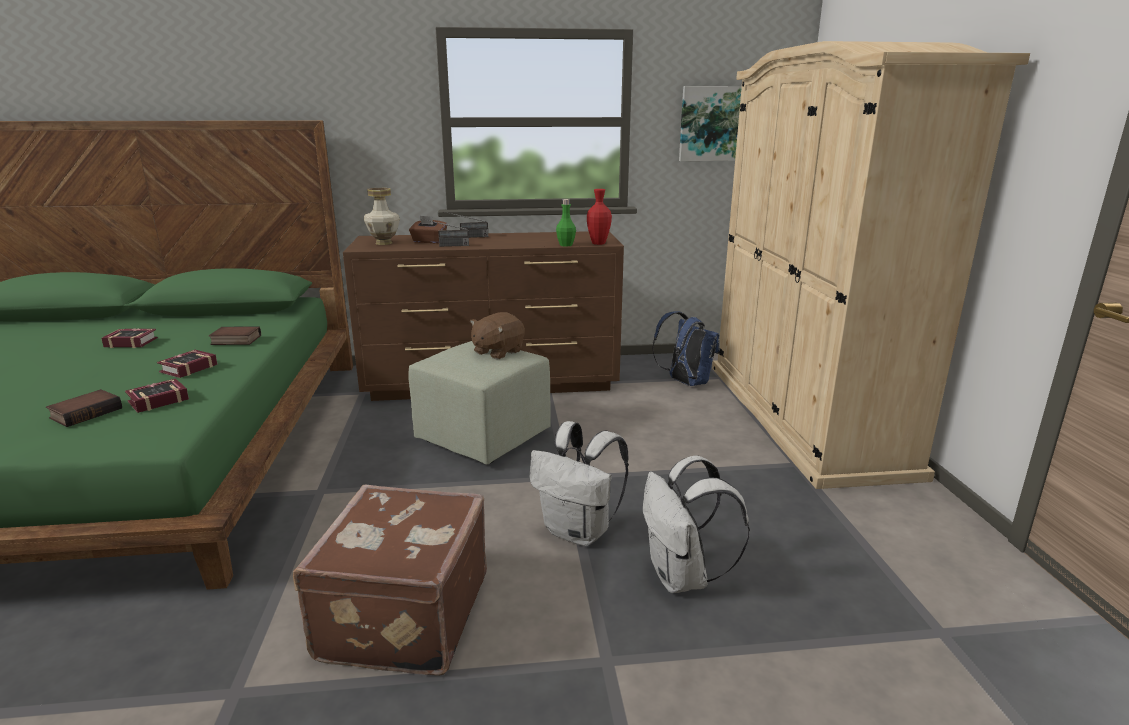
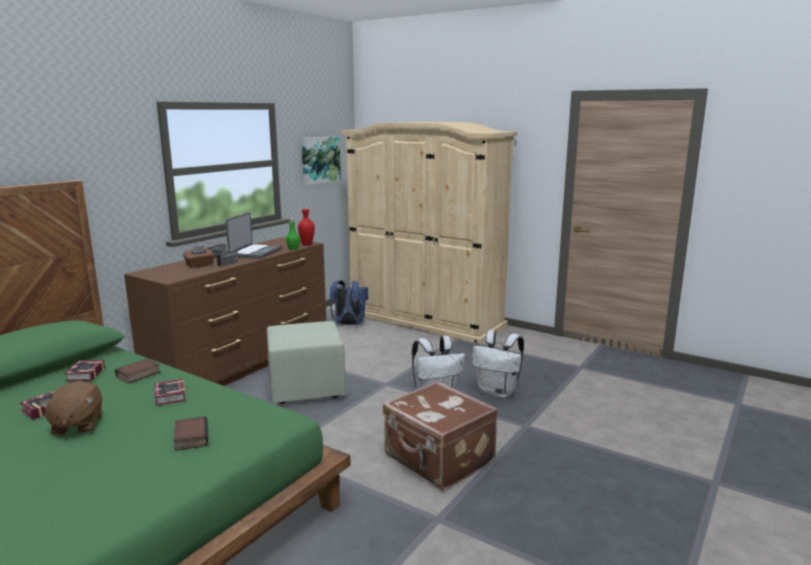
camera: 50 degrees left, 5 degrees down
(155, 401) = (215, 413): book -> book (84, 375)
(383, 243) = (171, 273): vase -> none
(497, 352) = (306, 326): brown plush toy -> brown plush toy (77, 425)
(518, 240) = (254, 252): none -> laptop

